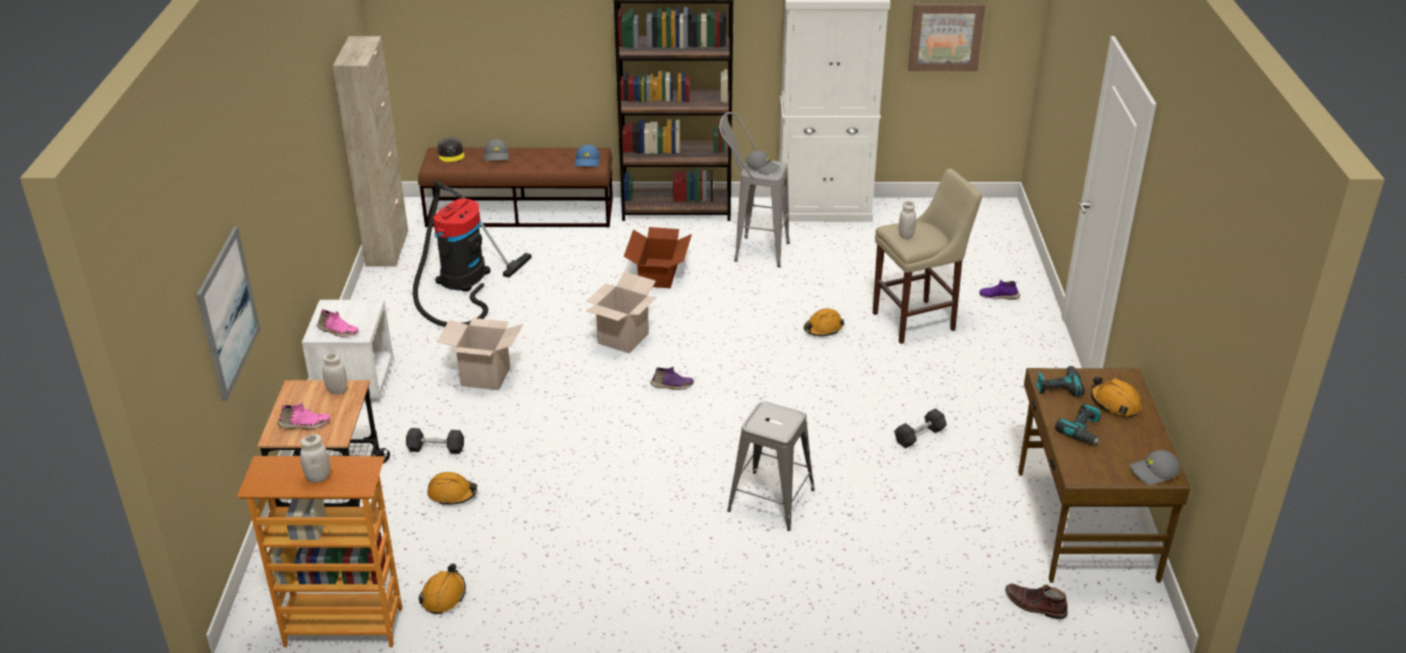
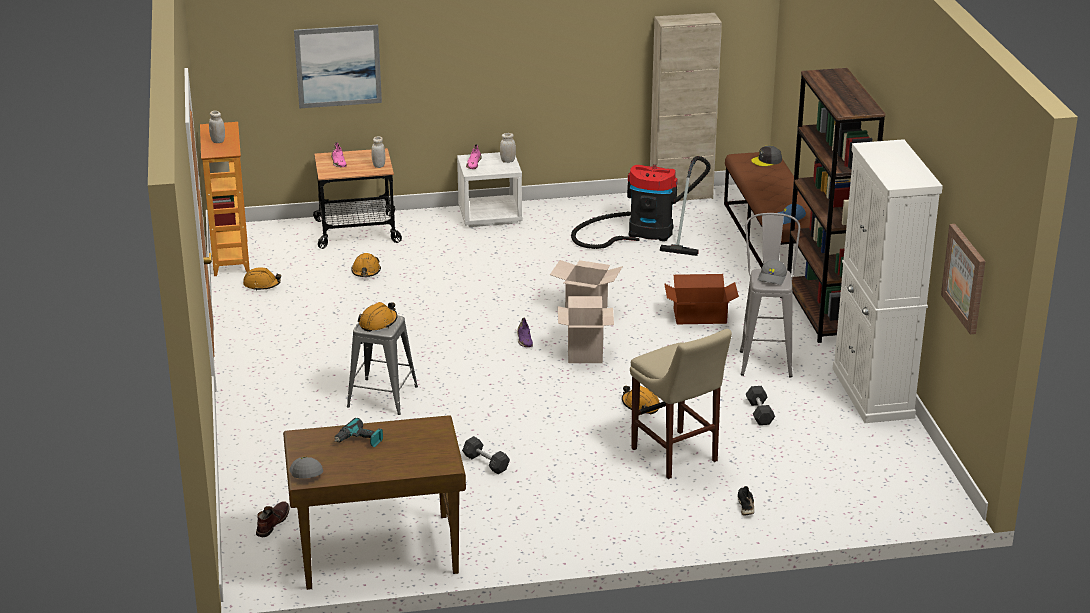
camera: 80 degrees right, 5 degrees down
(436, 448) = (416, 258): grey dumbbell -> grey dumbbell (759, 413)
(485, 377) = (511, 262): cardboard box -> cardboard box (585, 354)
(497, 156) = (775, 179): grey cap -> none
(906, 235) = (667, 354): white jar -> white jar (507, 161)
(998, 296) = (746, 505): purple shoe -> black shoe
(1058, 386) = (424, 429): power drill -> none
(1115, 403) = (403, 458): orange hard hat -> orange hard hat (378, 323)

